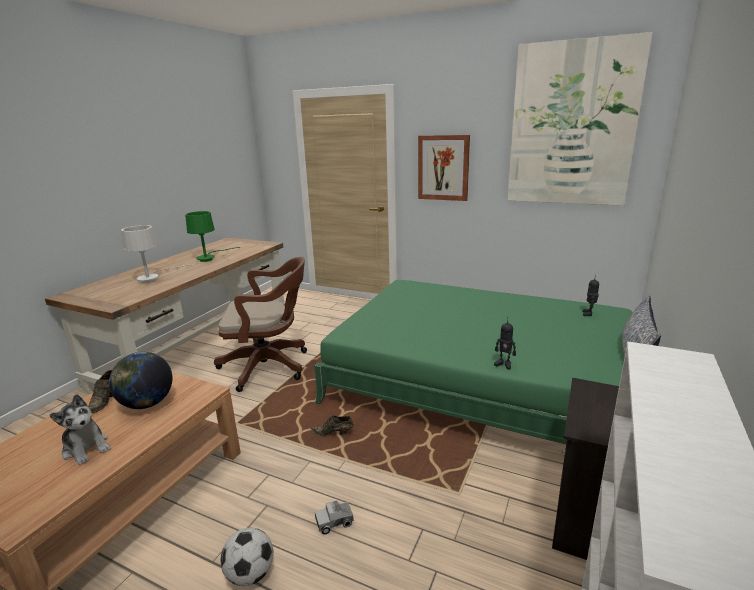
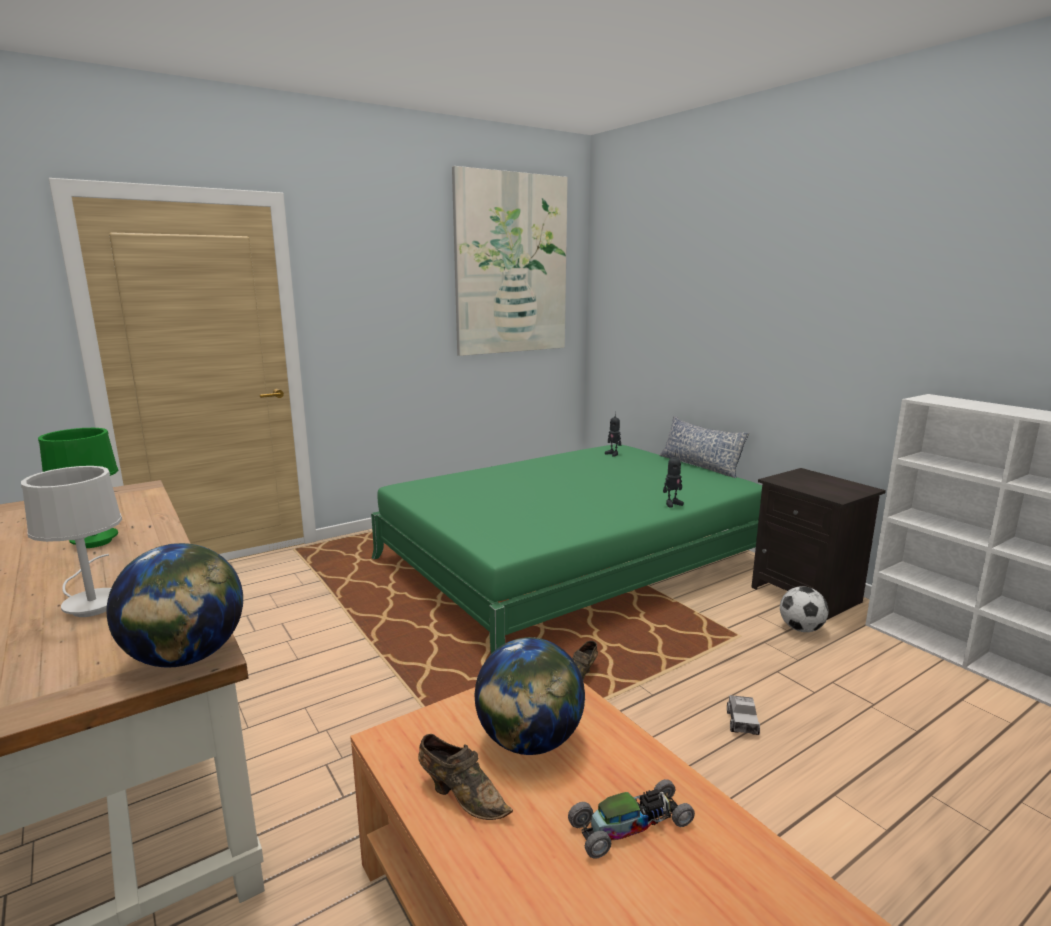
camera: 60 degrees left, 5 degrees down
(86, 448) = (631, 825): plush toy -> toy car
(112, 304) = (186, 658): none -> globe
(250, 574) = (800, 809): football -> football (801, 629)
(270, 366) = (333, 687): brown office chair -> none
(443, 168) = (373, 320): picture -> none

